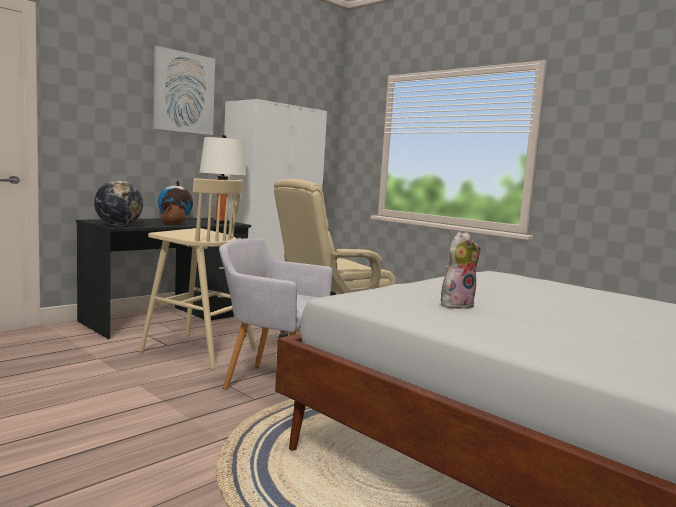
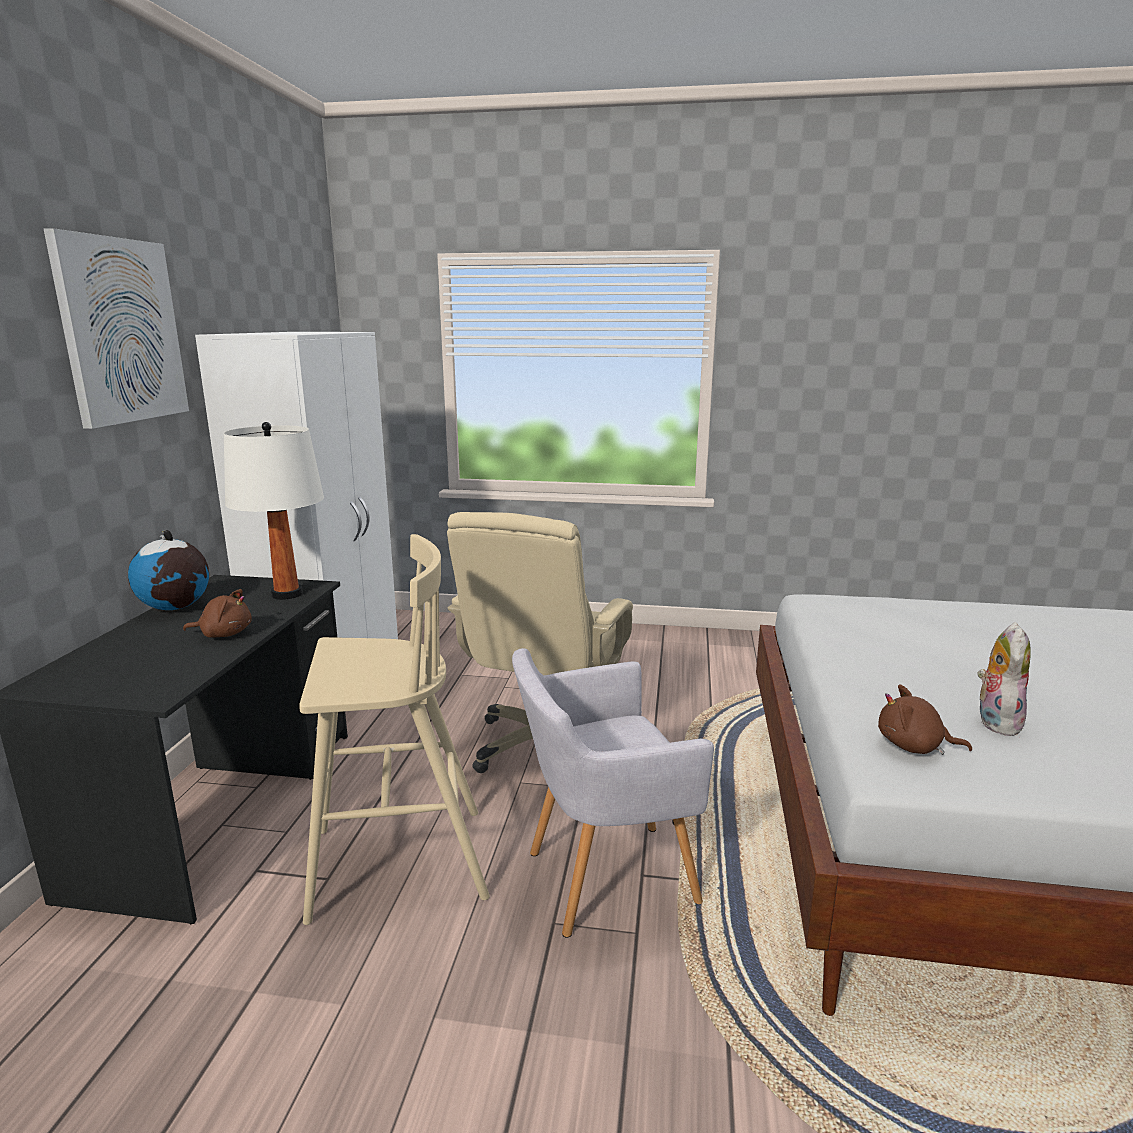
camera: 35 degrees left, 10 degrees up
(118, 226) = (151, 690): globe -> none
(377, 297) = (914, 746): none -> brown plush toy

